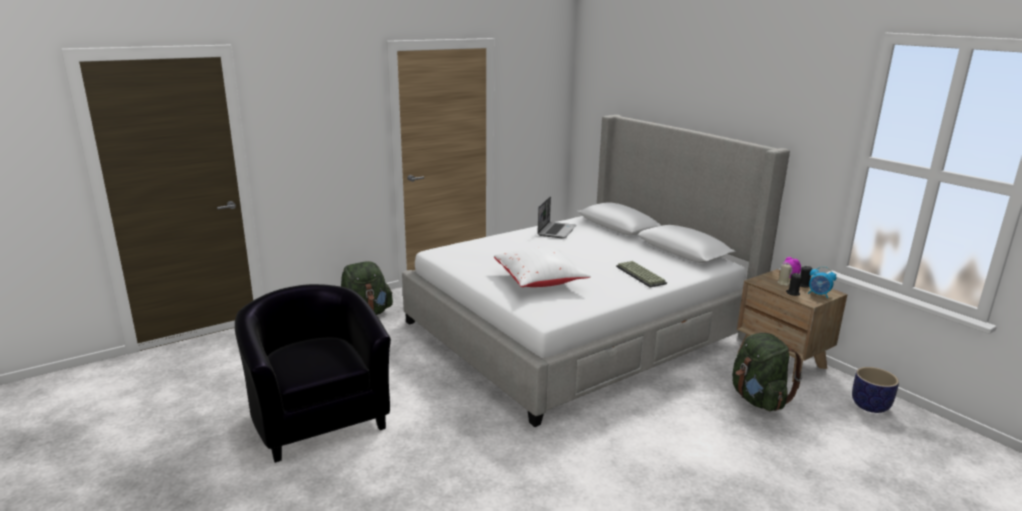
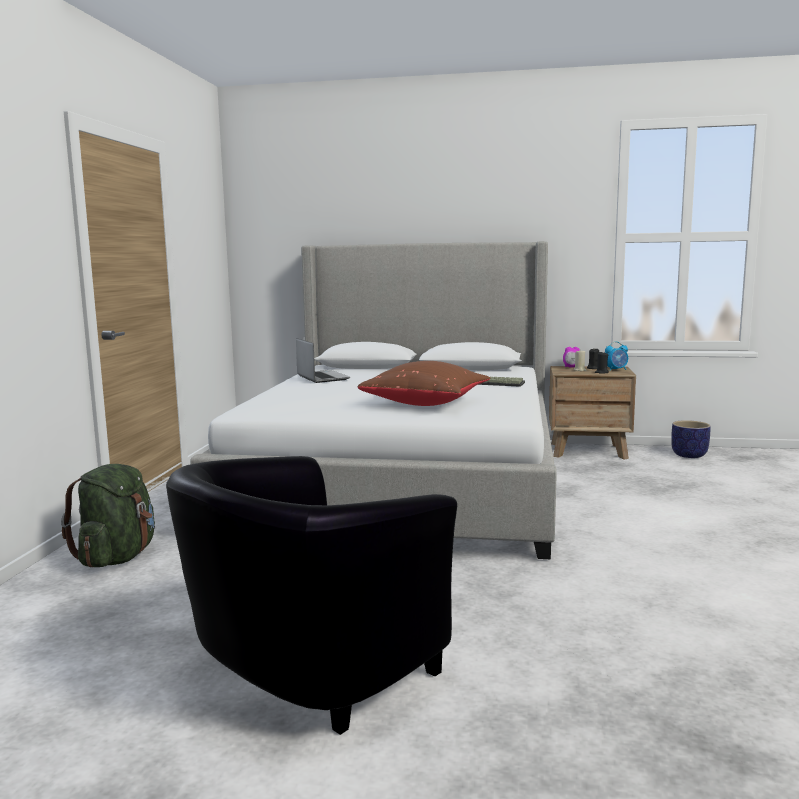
camera: 45 degrees left, 10 degrees down
(318, 417) = (307, 673): black armchair -> black armchair turned 60 degrees counterclockwise
(540, 281) = (426, 403): white pillow -> brown pillow
(758, 399) = (633, 476): green backpack -> none

